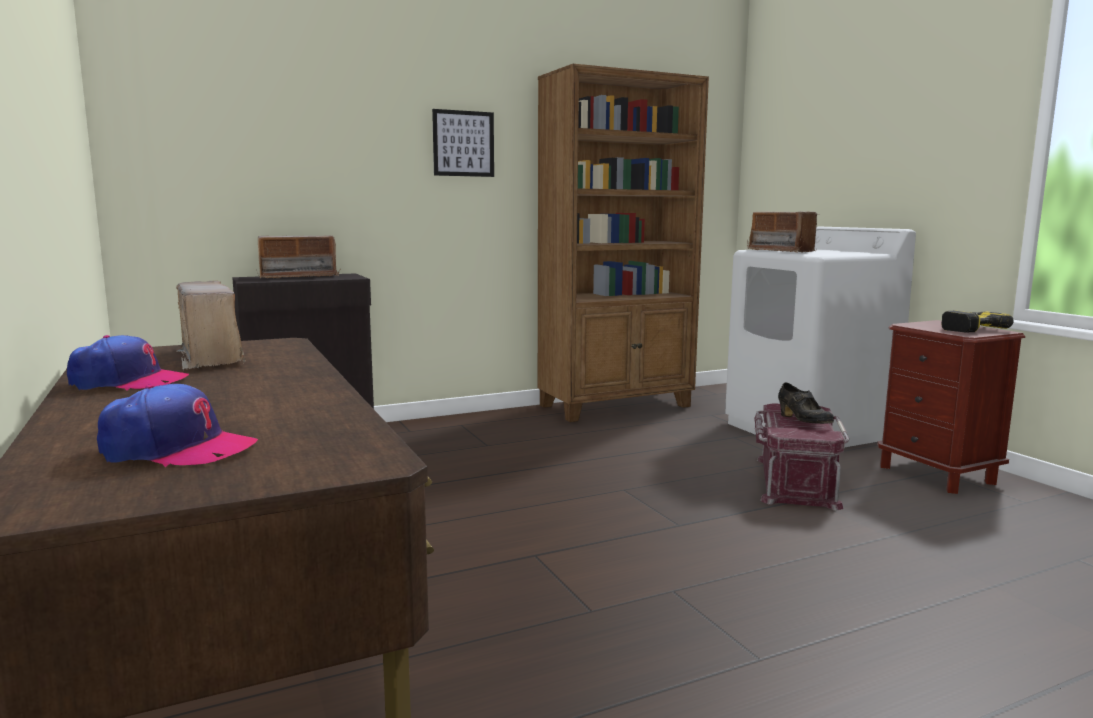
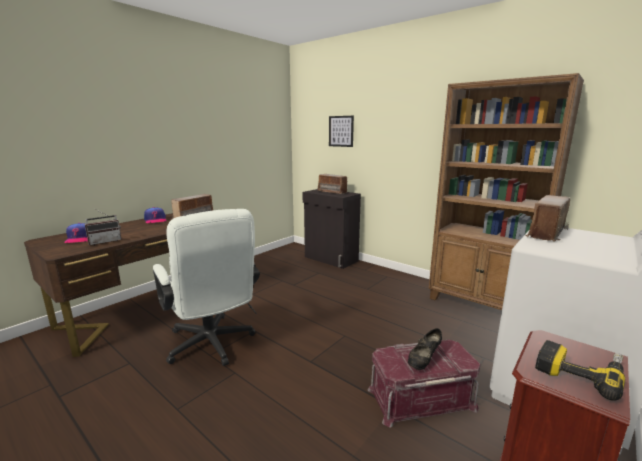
camera: 65 degrees right, 5 degrees up
(304, 421) = (105, 241): none -> radio
(463, 143) = (416, 132): picture -> picture (341, 131)
(556, 604) = (212, 346): none -> white office chair

